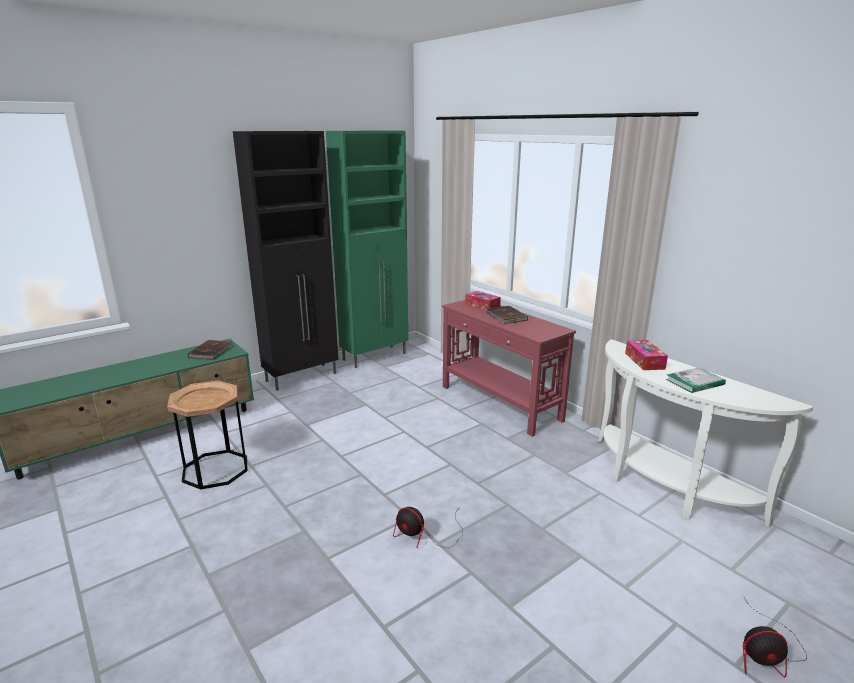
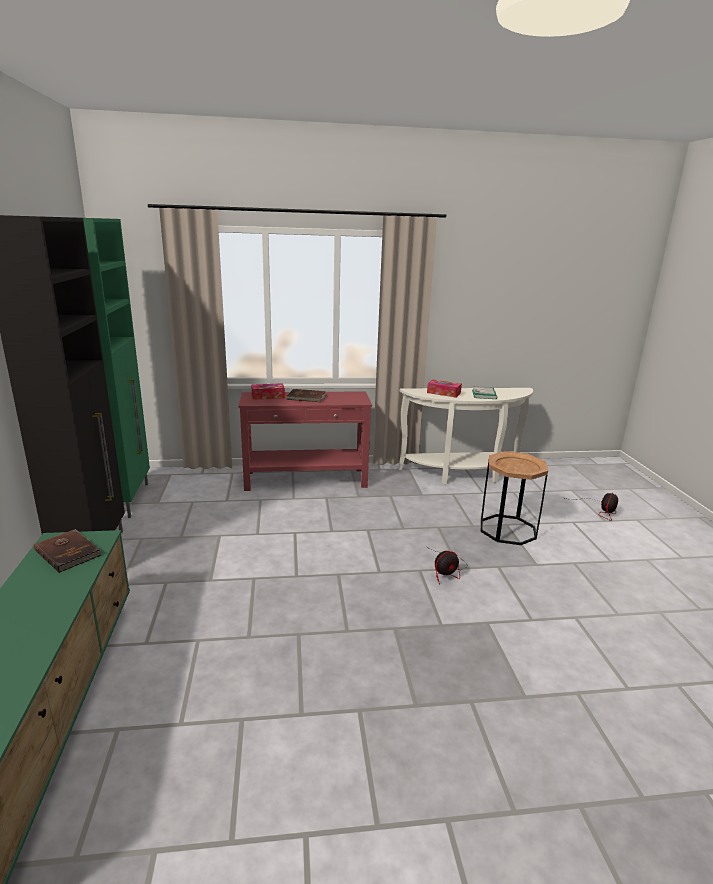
camera: 60 degrees left, 0 degrees up
(215, 469) = (225, 666): brown side table -> brown side table (507, 529)

